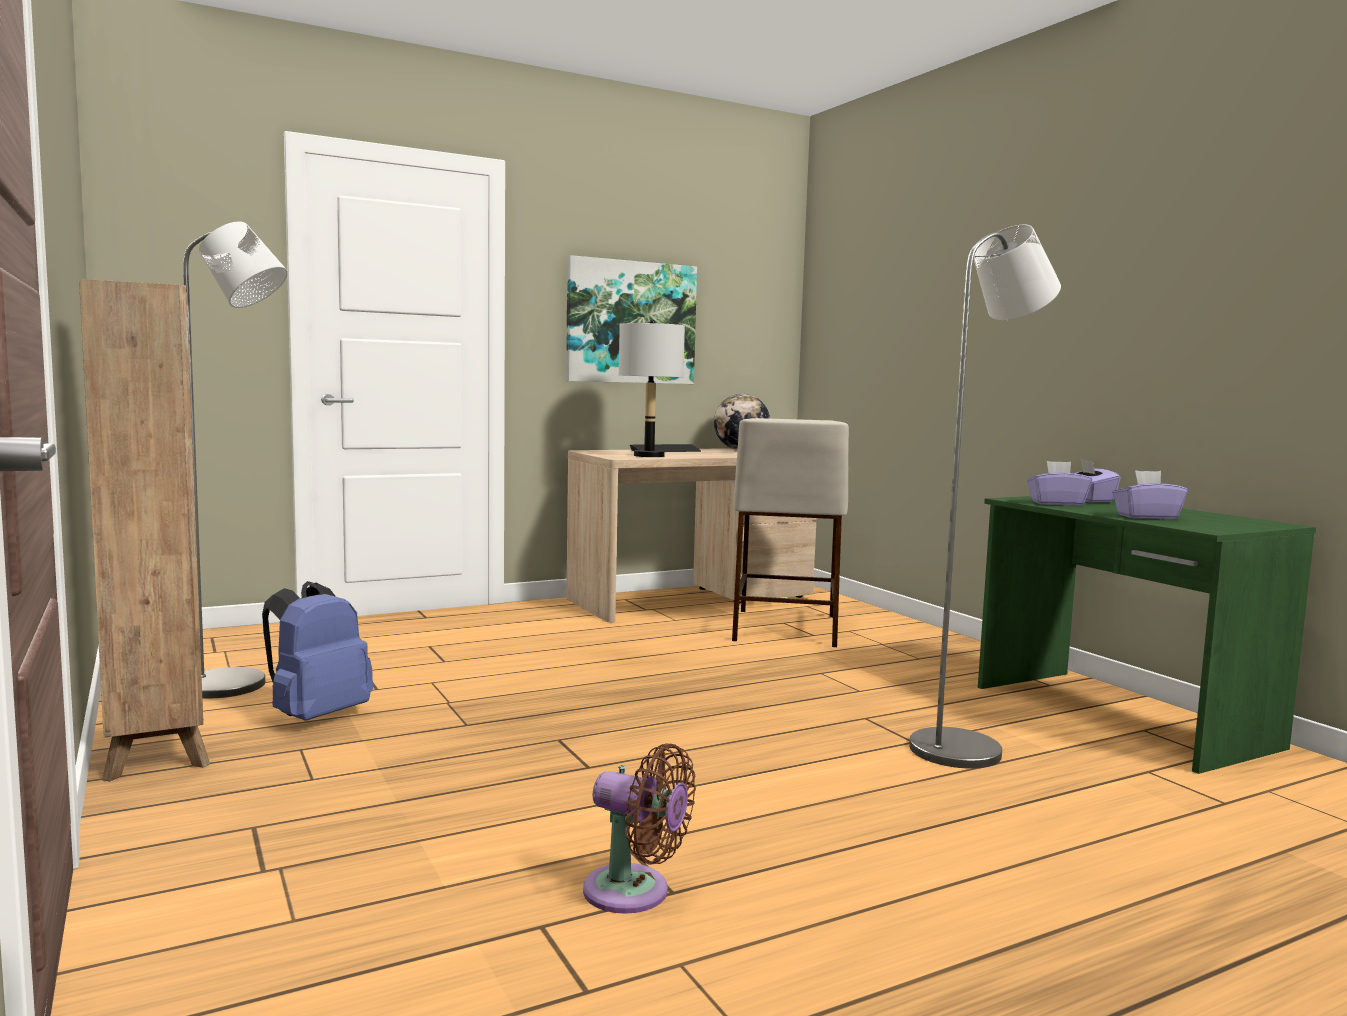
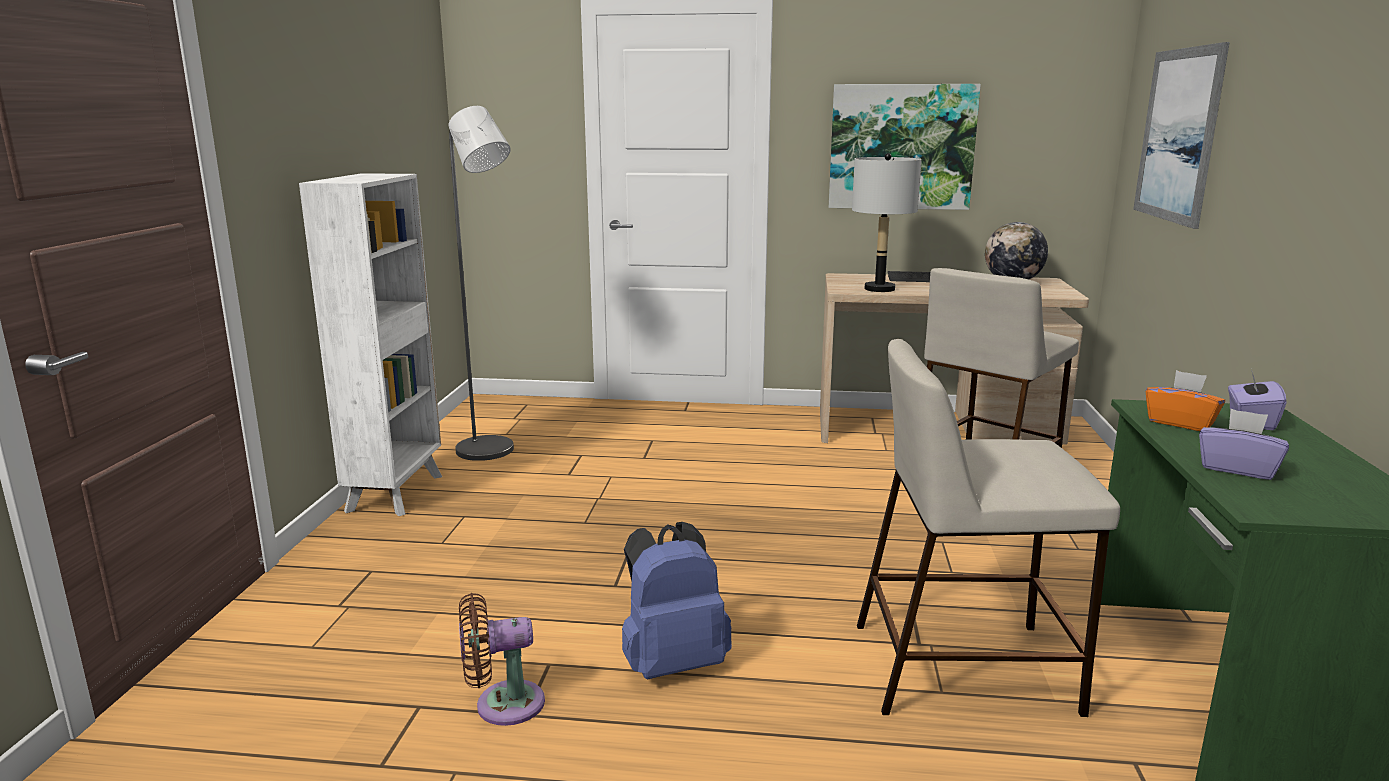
camera: 35 degrees right, 10 degrees up
(157, 746) = (396, 492): brown bookcase -> white bookcase
(316, 716) = (505, 490): blue backpack -> blue backpack (672, 663)
(634, 893) = (502, 705): brown fan -> brown fan turned 105 degrees clockwise
(886, 310) = (1178, 135): none -> picture
(967, 747) = (966, 667): grey floor lamp -> beige stool
(1057, 503) = (1181, 423): purple tissue box -> orange tissue box

